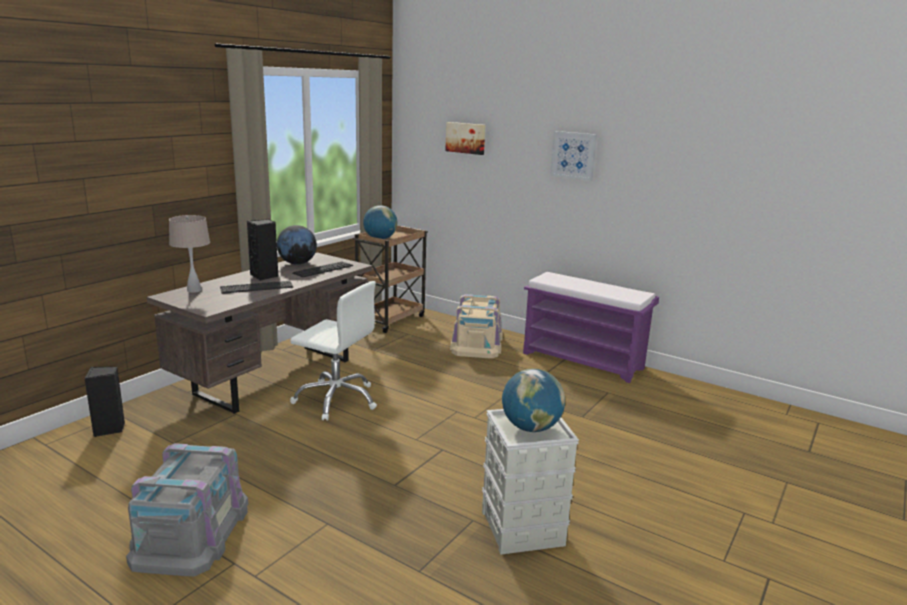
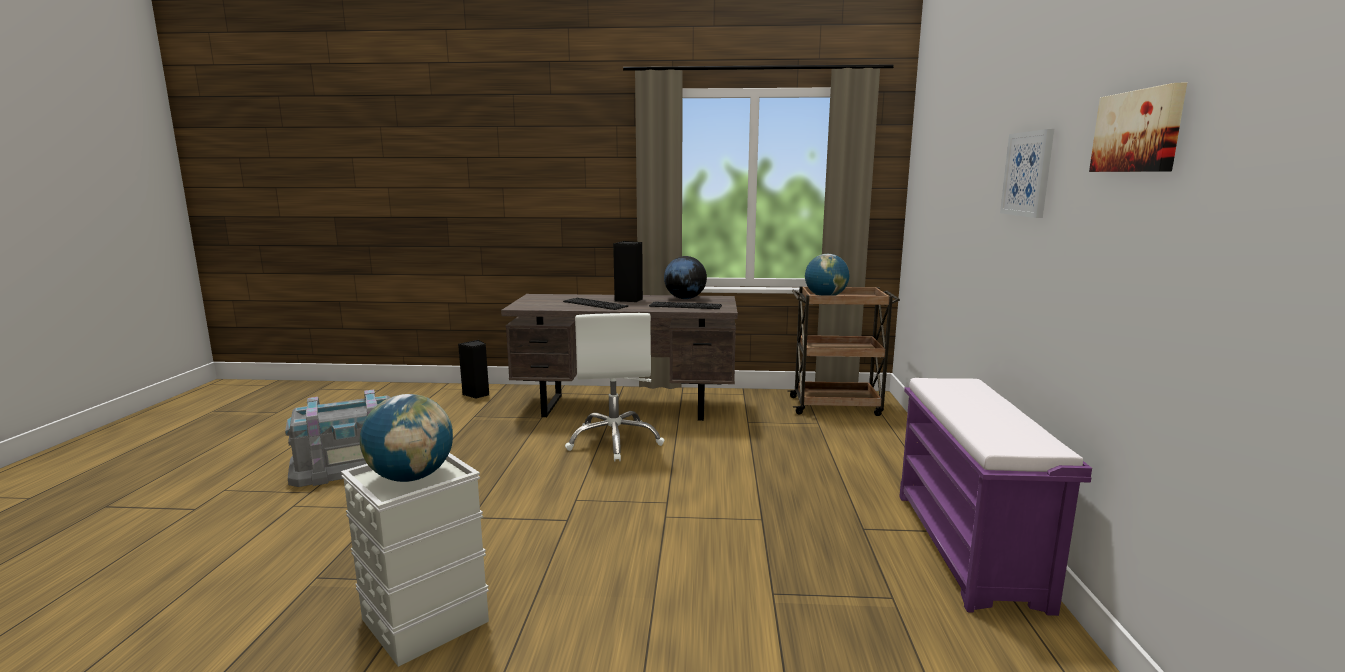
camera: 60 degrees right, 5 degrees down
(194, 290) = (558, 296): beige table lamp -> none
(466, 138) = (948, 164): picture -> picture (1139, 131)
(477, 343) = (868, 462): beige storage box -> none

